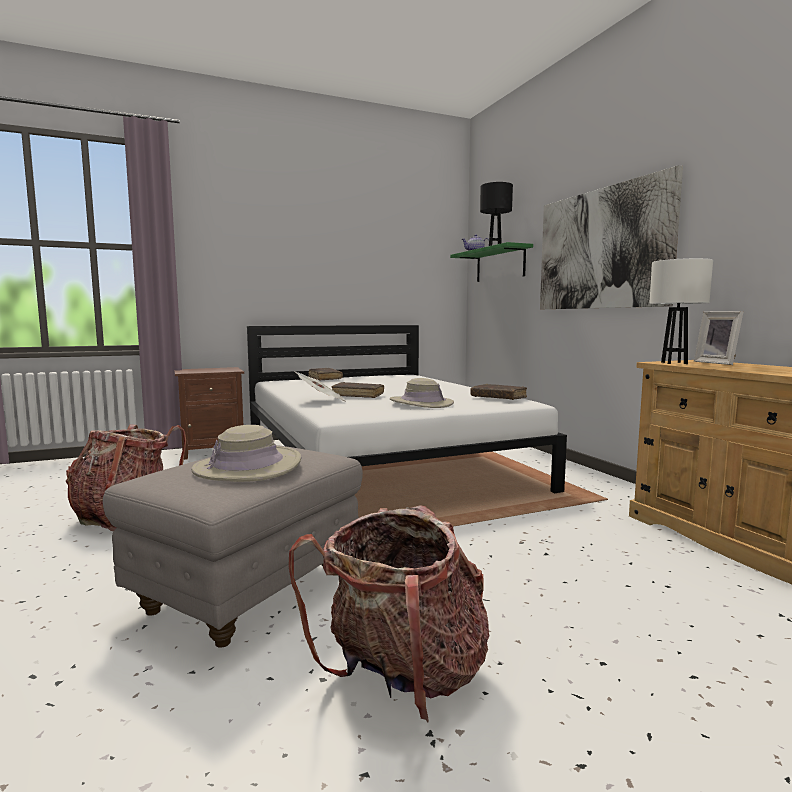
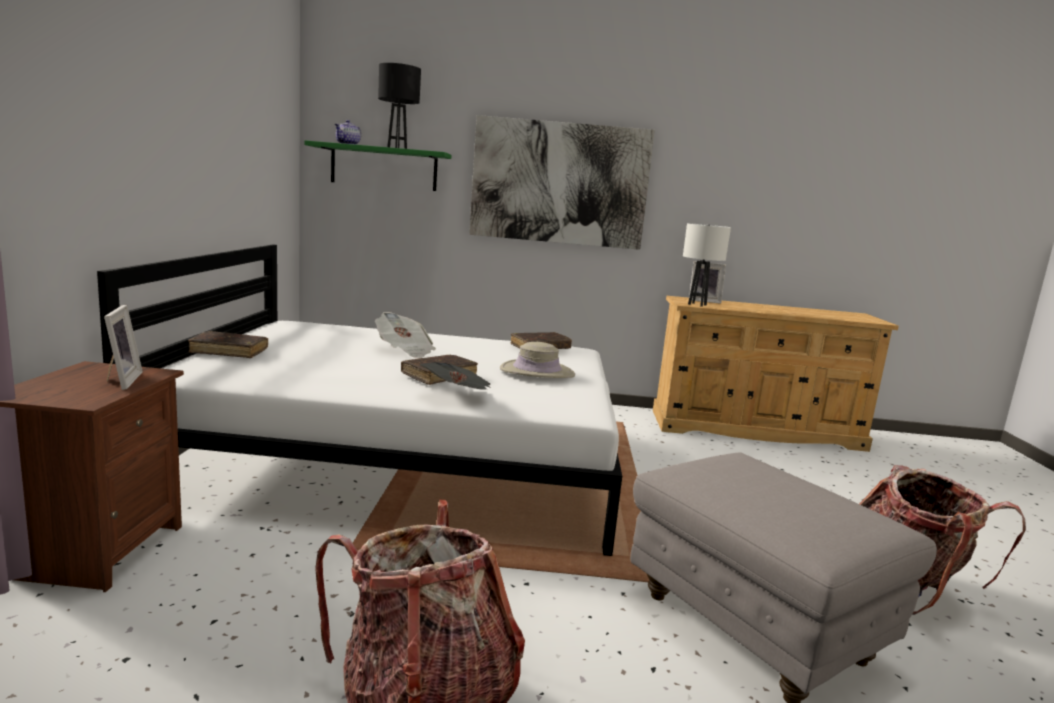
camera: 65 degrees left, 5 degrees up
(215, 370) = (119, 381): none -> picture frame
(248, 467) = (793, 494): beige hat -> none
(398, 387) = (405, 351): none -> newspaper

